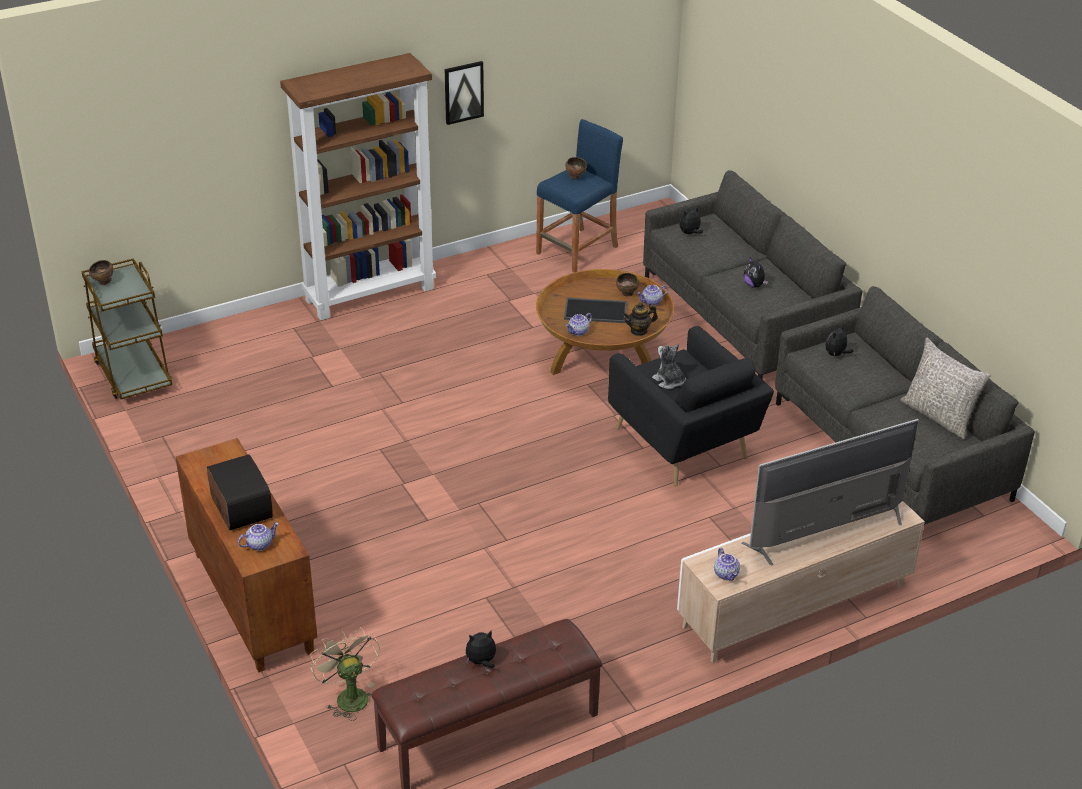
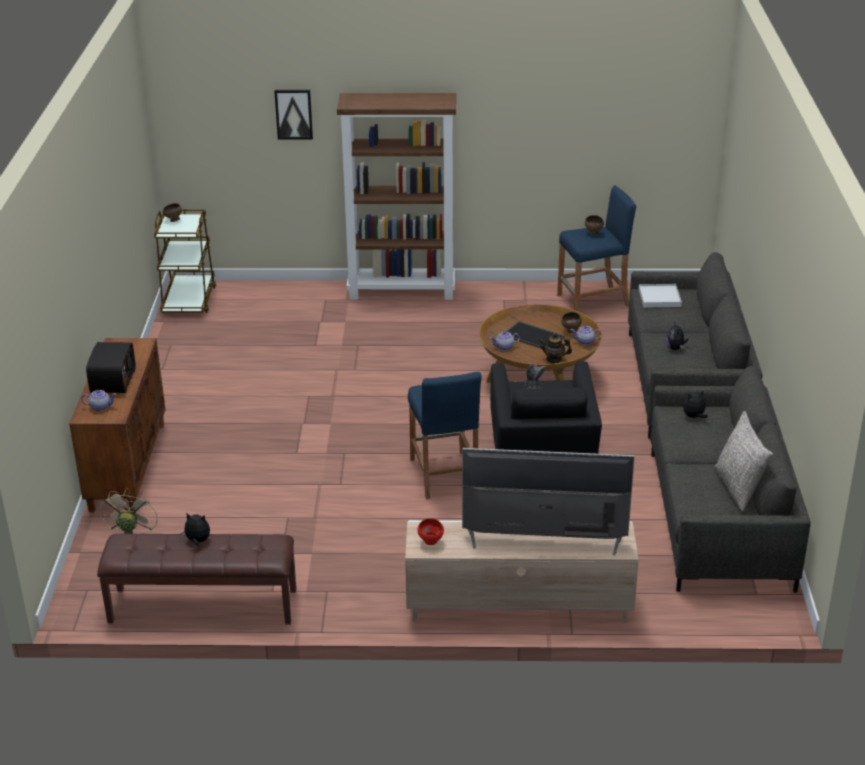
camera: 30 degrees right, 5 degrees down
(463, 92) = (505, 138): picture -> picture (294, 114)
(602, 492) = (444, 475): none -> blue stool
(690, 233) = (659, 298): plush toy -> white tray
(726, 574) = (431, 542): teapot -> red bowl

